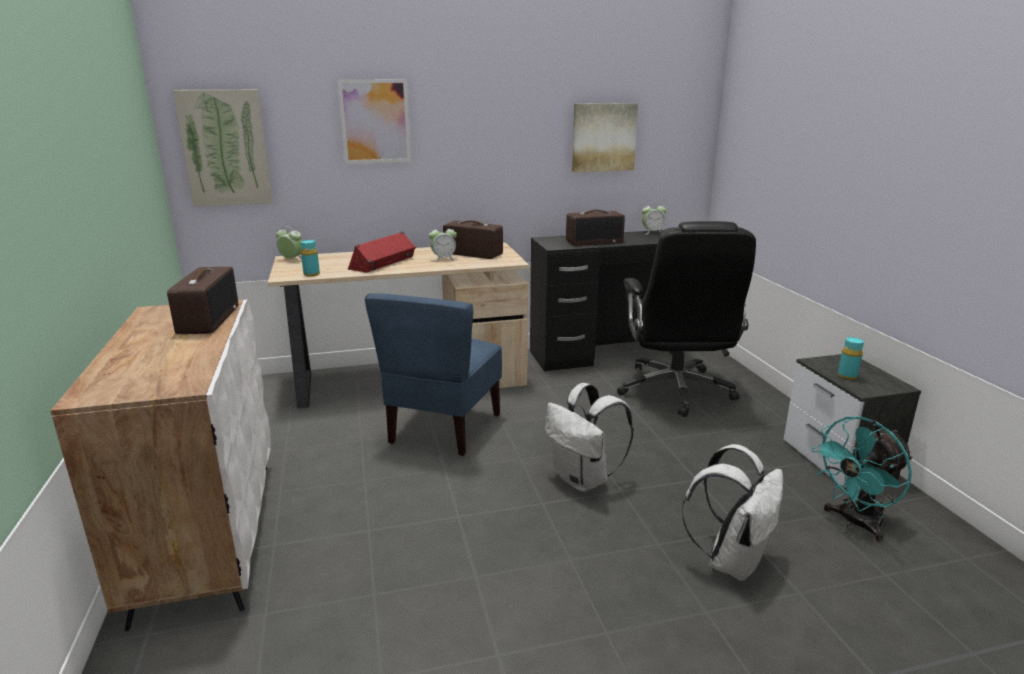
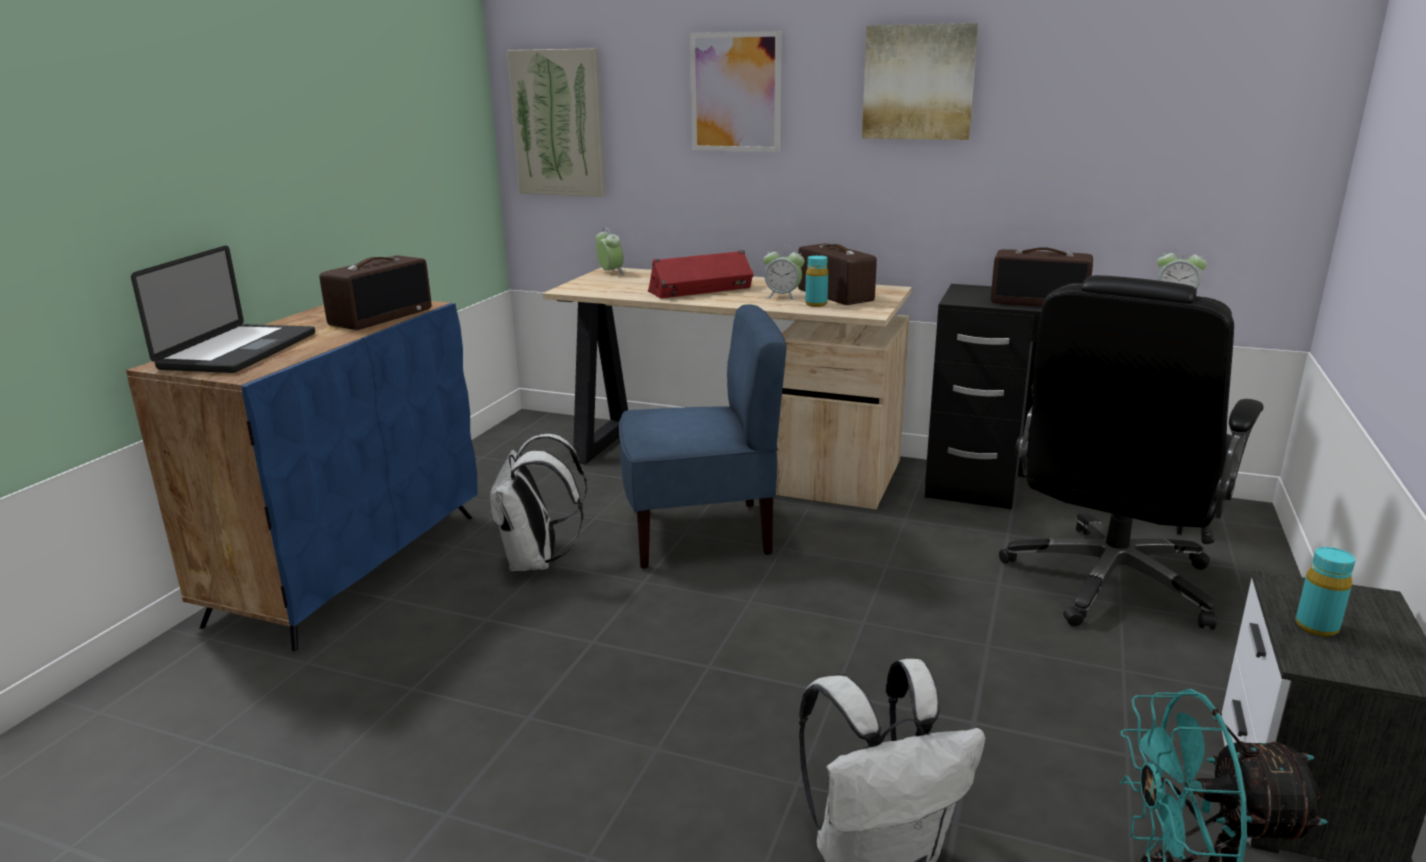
camera: 35 degrees right, 0 degrees up
(137, 370) = (239, 351): none -> laptop
(207, 534) = (350, 566): white cabinet -> blue cabinet
(311, 274) = (599, 291): turquoise bottle -> turquoise bottle (816, 304)
(443, 428) = (700, 533): blue chair -> blue chair turned 150 degrees counterclockwise
(583, 480) = (799, 658): white backpack -> white backpack (537, 562)
(603, 137) = (1100, 126): picture -> picture (919, 82)

